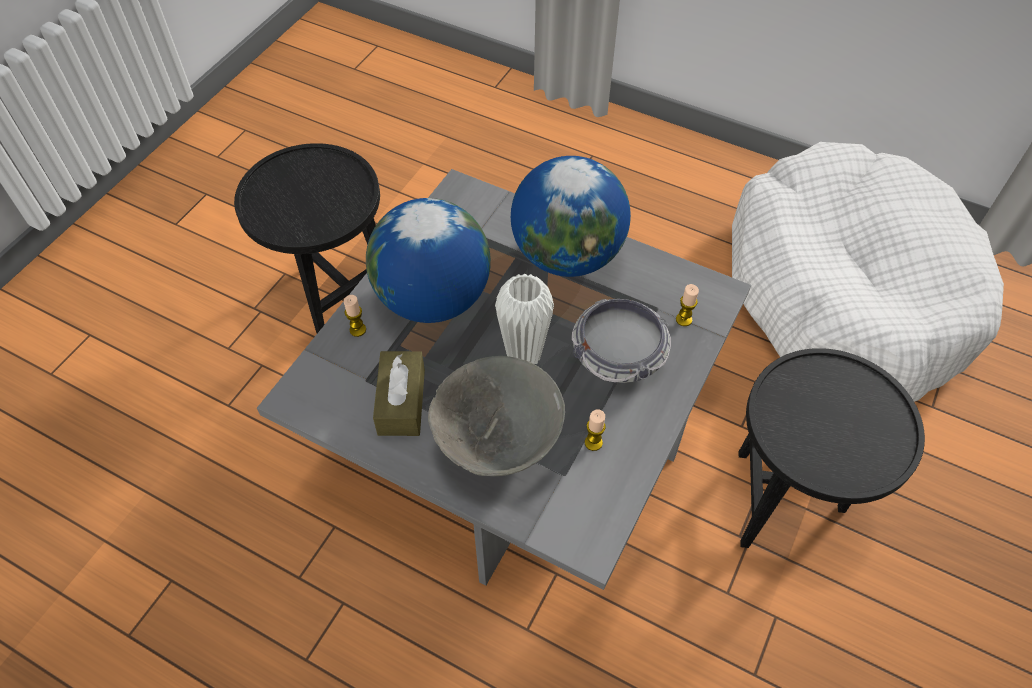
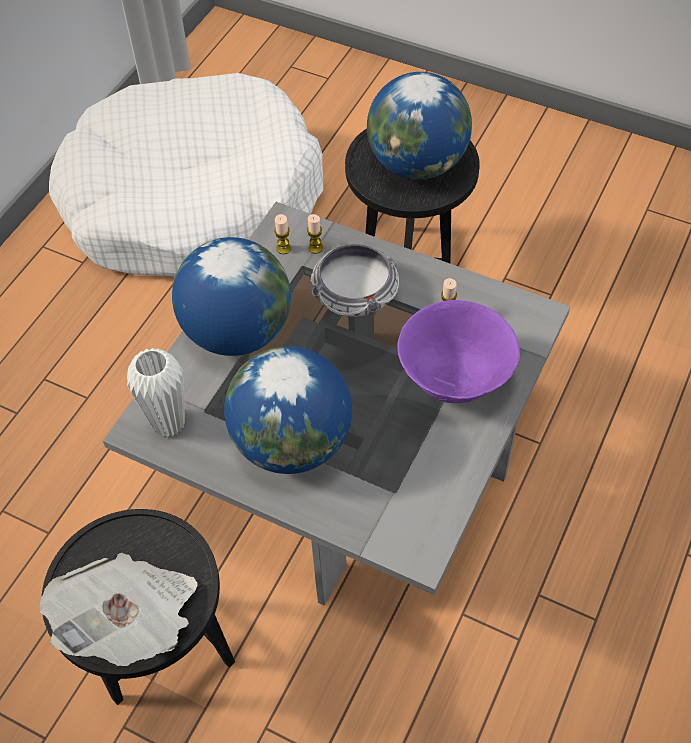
camera: 90 degrees left, 0 degrees up
(277, 195) = (131, 620): none -> newspaper
(357, 330) = (333, 507): candle -> candle (283, 248)
(401, 402) = (418, 458): brown tissue box -> none
(498, 443) = (455, 379): grey bowl -> purple bowl
(523, 355) = (360, 363): white vase -> white vase (168, 423)
(833, 426) = (417, 164): none -> globe

